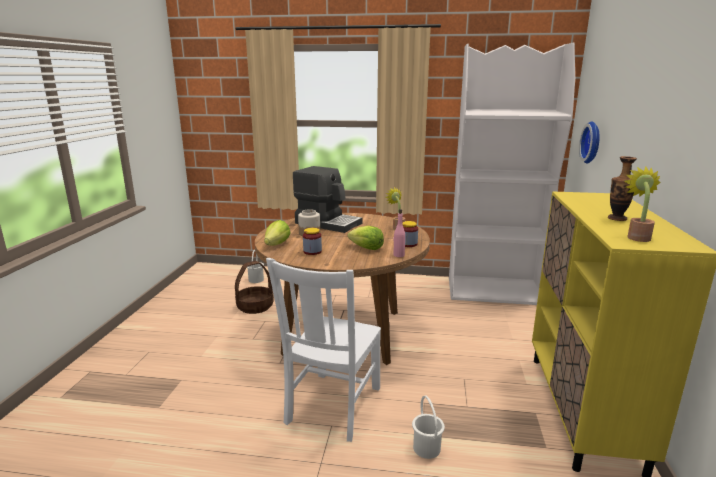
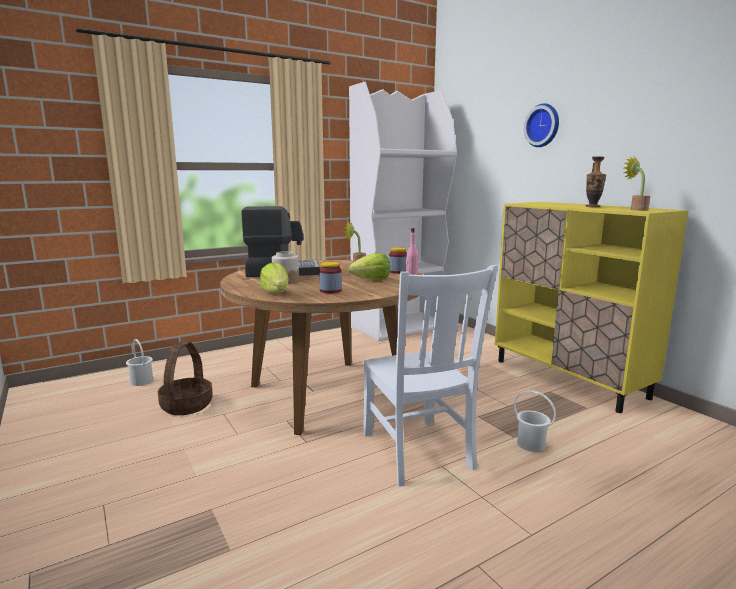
camera: 40 degrees left, 5 degrees down
(593, 142) = (475, 173): wall clock -> wall clock (543, 125)

